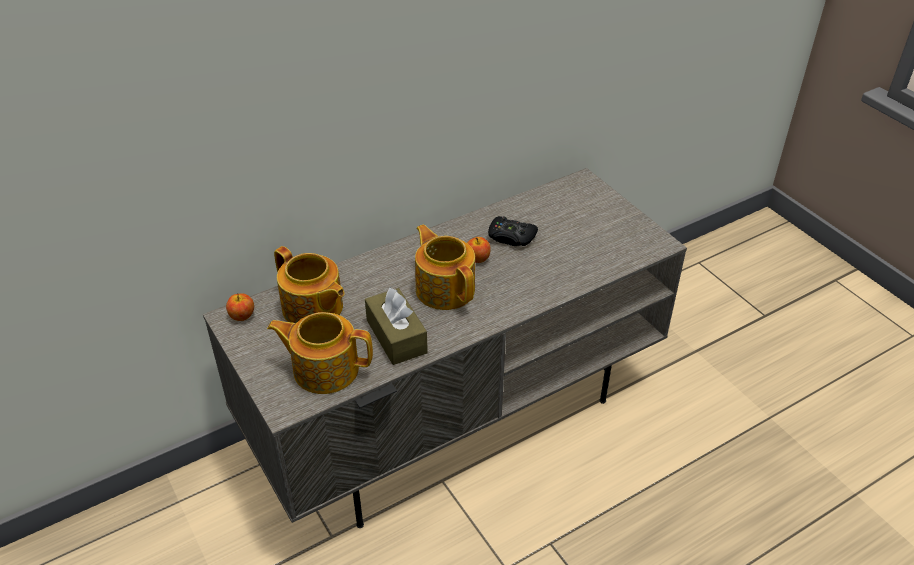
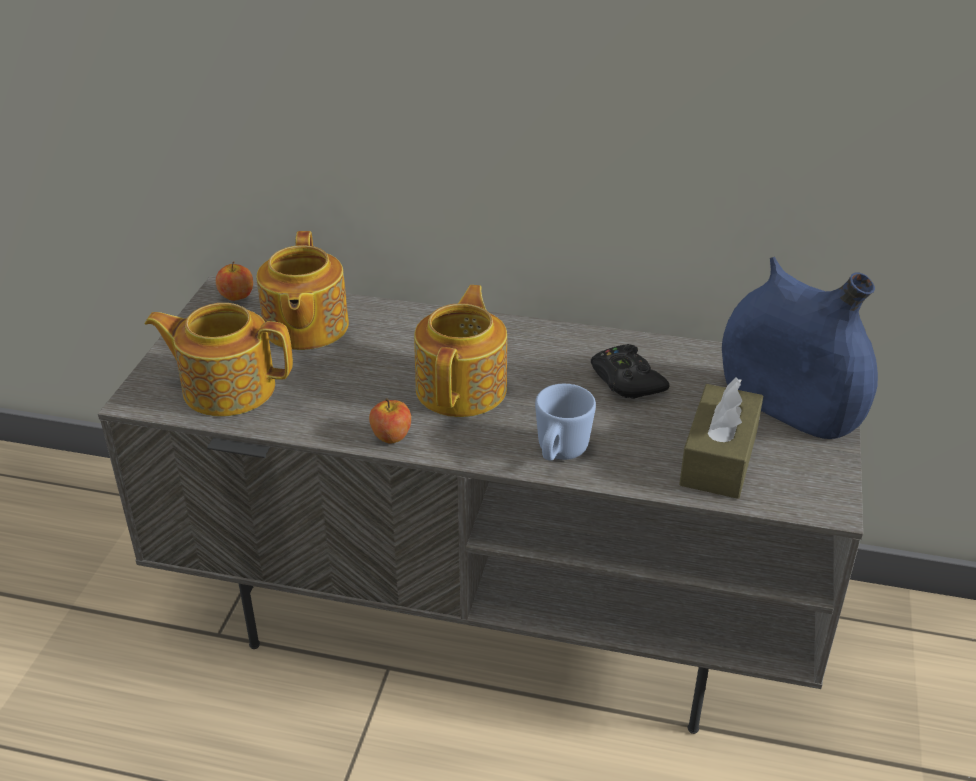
camera: 45 degrees right, 5 degrees down
(324, 368) = (227, 387): teapot -> teapot turned 45 degrees counterclockwise
(396, 336) = (338, 402): brown tissue box -> brown tissue box (719, 458)
(477, 259) = (548, 380): apple -> apple (391, 436)
(534, 292) = (559, 453): none -> blue mug
(591, 208) = (788, 407): none -> blue vase

